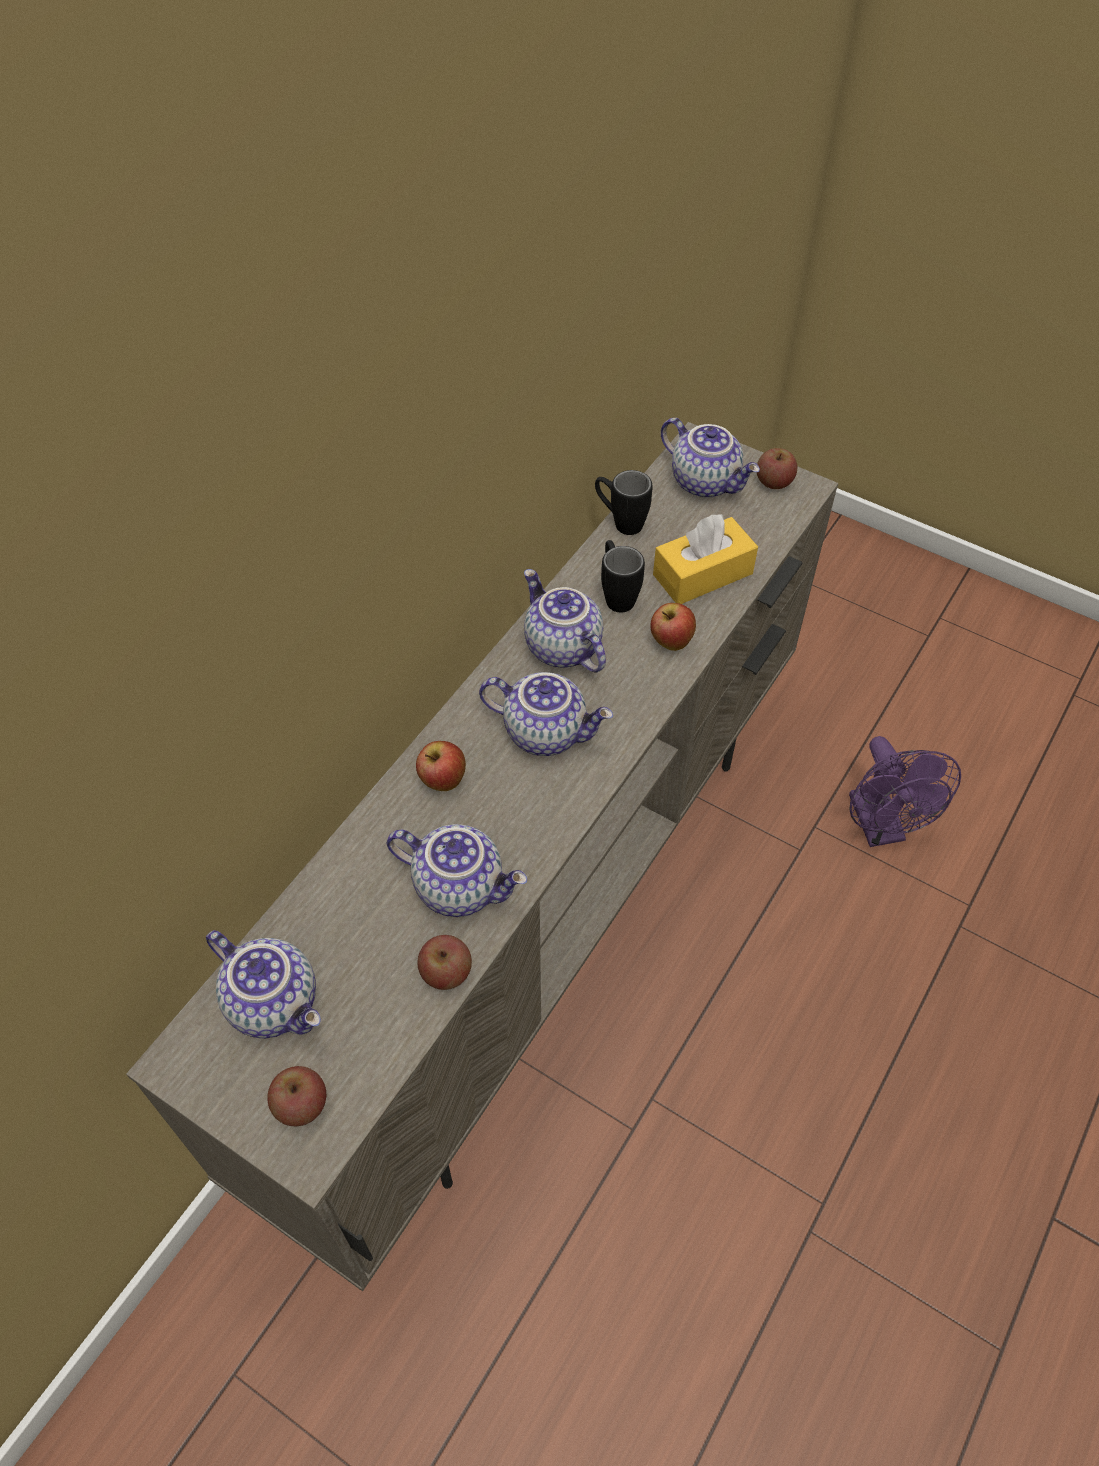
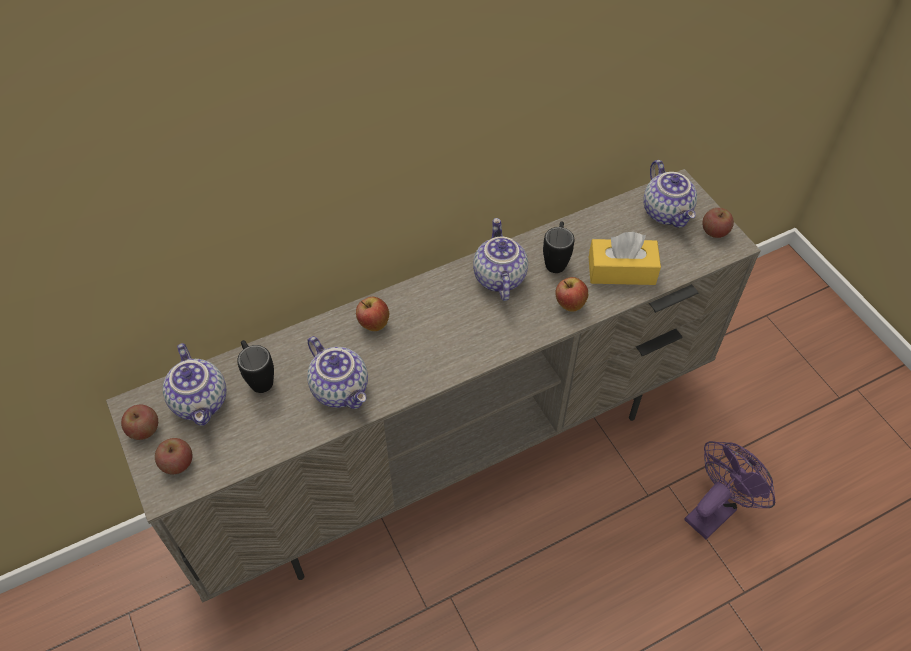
camera: 30 degrees right, 0 degrees up
(446, 972) = (300, 433): apple -> apple (144, 429)
(546, 731) = (453, 323): teapot -> none
(620, 522) = (591, 215): black mug -> black mug (258, 377)
(881, 828) = (714, 509): purple fan -> purple fan turned 150 degrees counterclockwise

